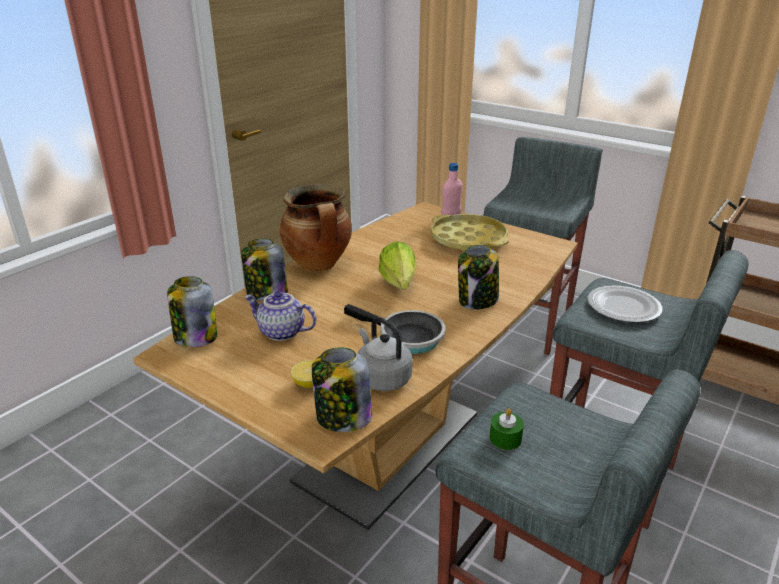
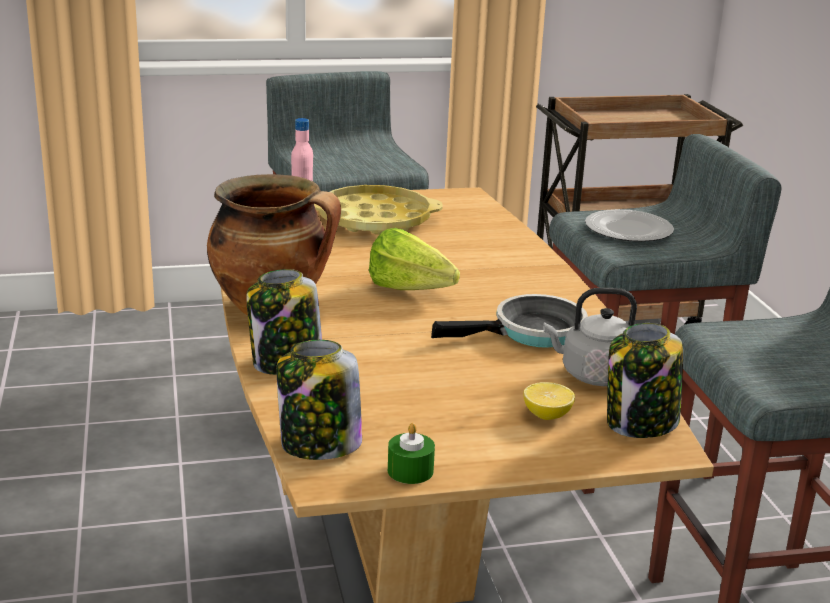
camera: 50 degrees left, 5 degrees down
(281, 333) = (405, 390): teapot -> none
(477, 301) = (516, 273): jar -> none
(505, 438) = (768, 367): green candle -> green candle (410, 471)

